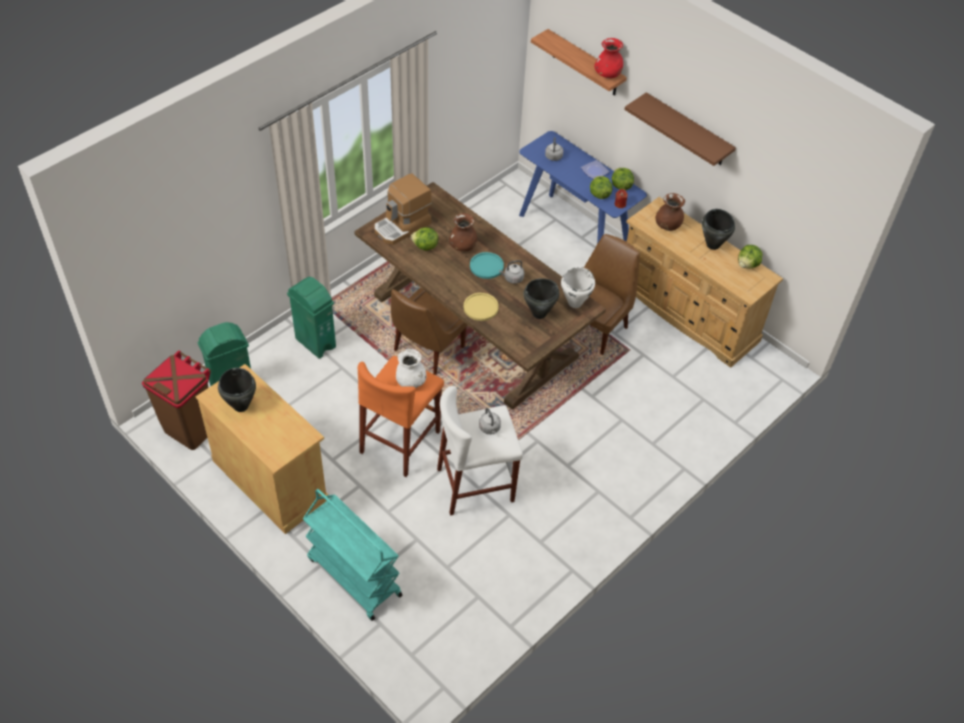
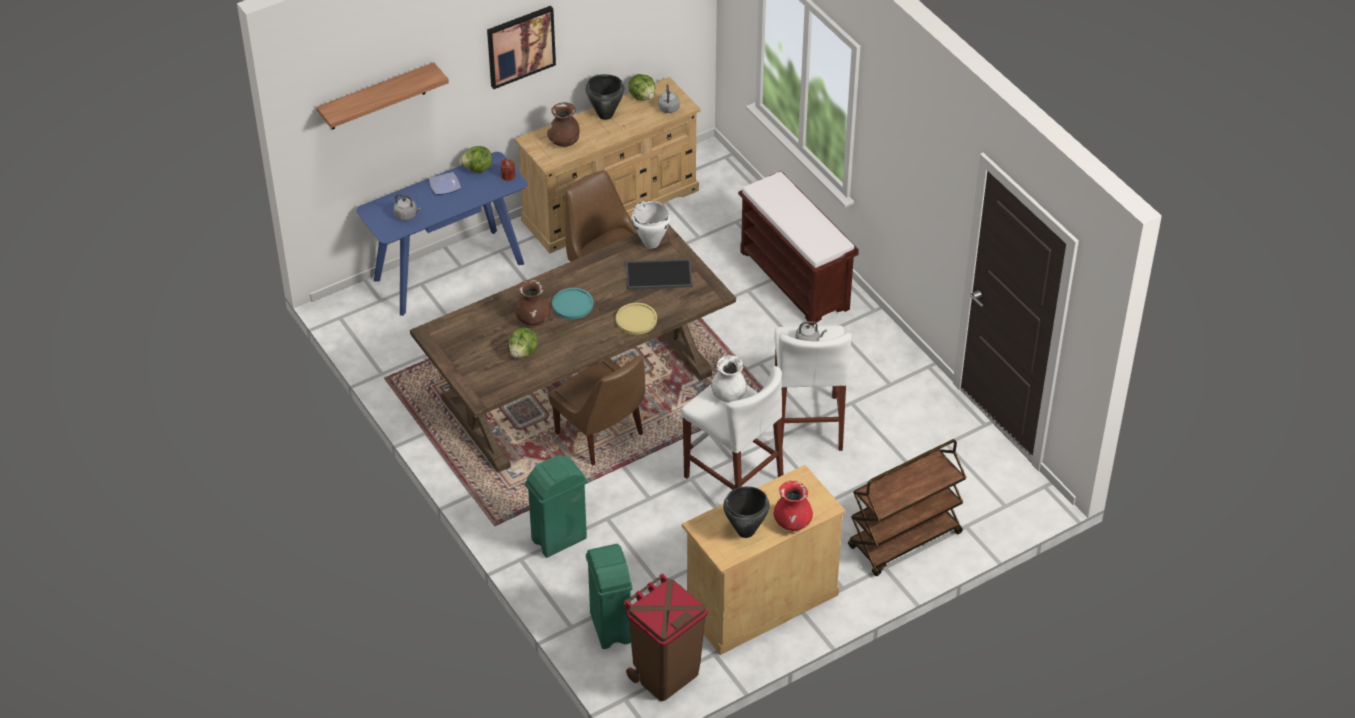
camera: 75 degrees left, 5 degrees down
(353, 576) = (904, 541): turquoise cart -> brown cart
(400, 442) = (733, 478): orange stool -> white stool
(402, 227) = (482, 368): coffee machine -> none
(512, 278) = (599, 286): grey kettle -> grey kettle (668, 109)
(539, 314) = (659, 274): black cooking pot -> tray
(599, 194) = (486, 189): lettuce -> none
(607, 74) = (424, 75): red vase -> red vase (792, 522)
(646, 452) = (795, 280): none -> brown bench
(687, 130) = (520, 46): brown shelf -> picture

